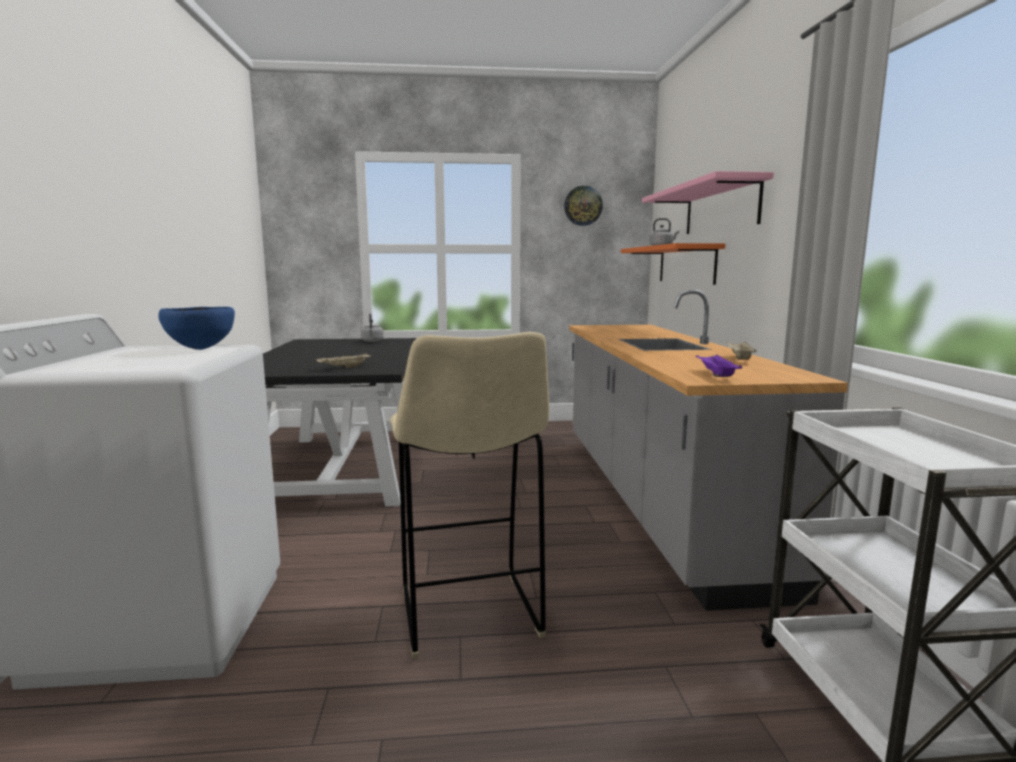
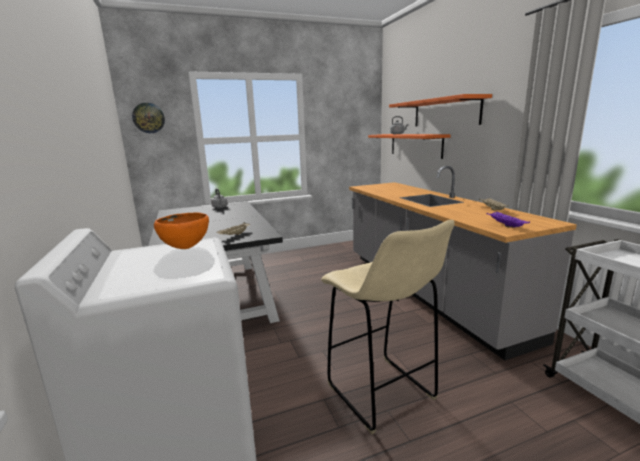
camera: 15 degrees left, 5 degrees up
(201, 349) = (186, 248): blue bowl -> orange bowl
(583, 206) = (341, 107): wall clock -> wall clock (148, 118)
(720, 208) = (445, 112): pink shelf -> orange shelf

